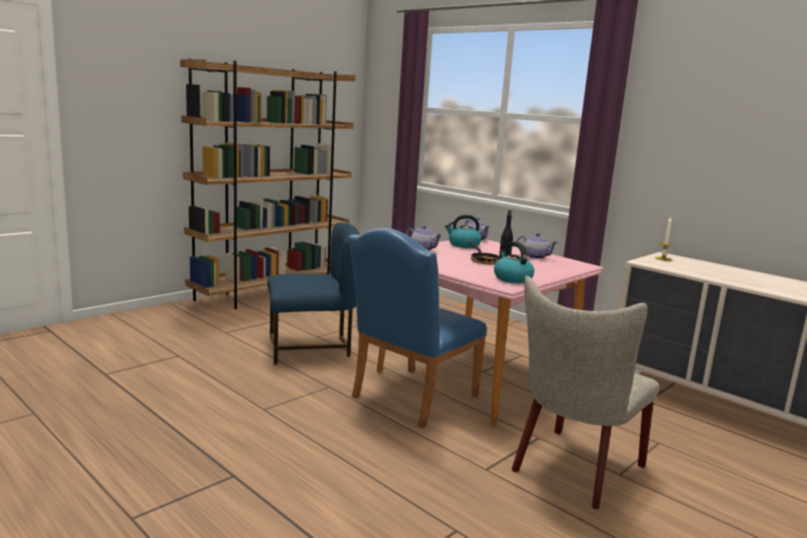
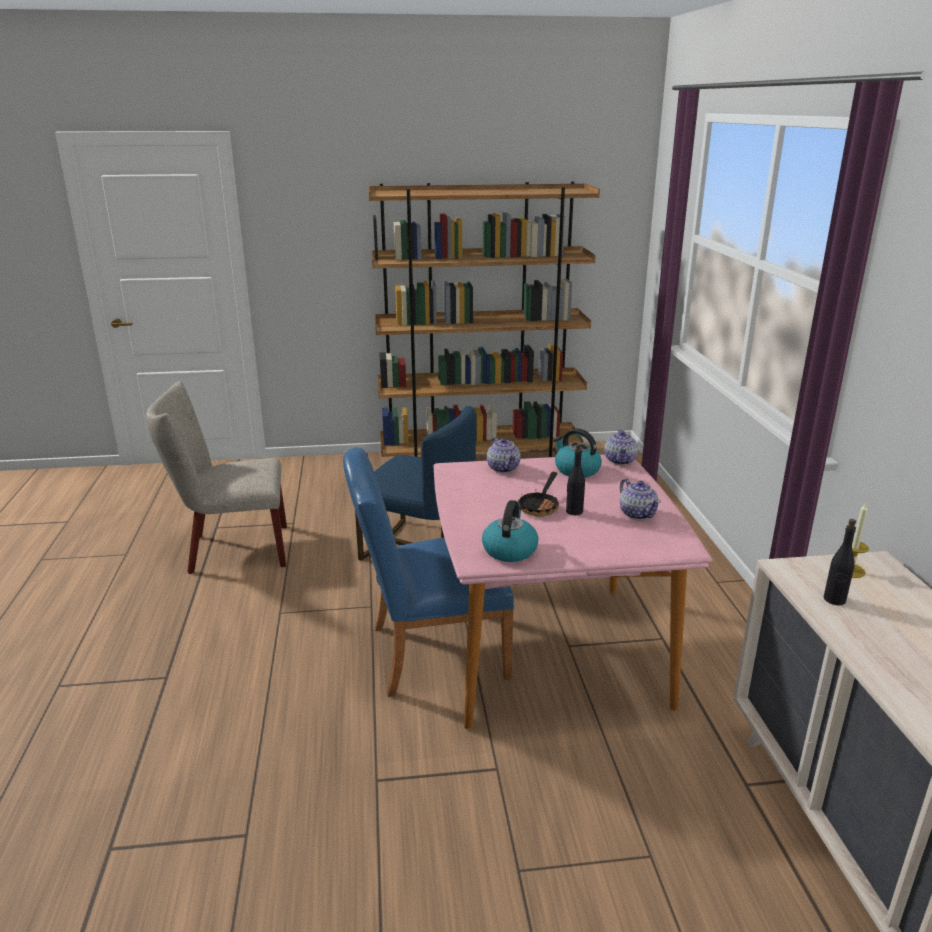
camera: 40 degrees right, 10 degrees up
(573, 470) = (468, 834): beige chair -> beige chair (231, 550)
(681, 268) = (834, 600): none -> black bottle

